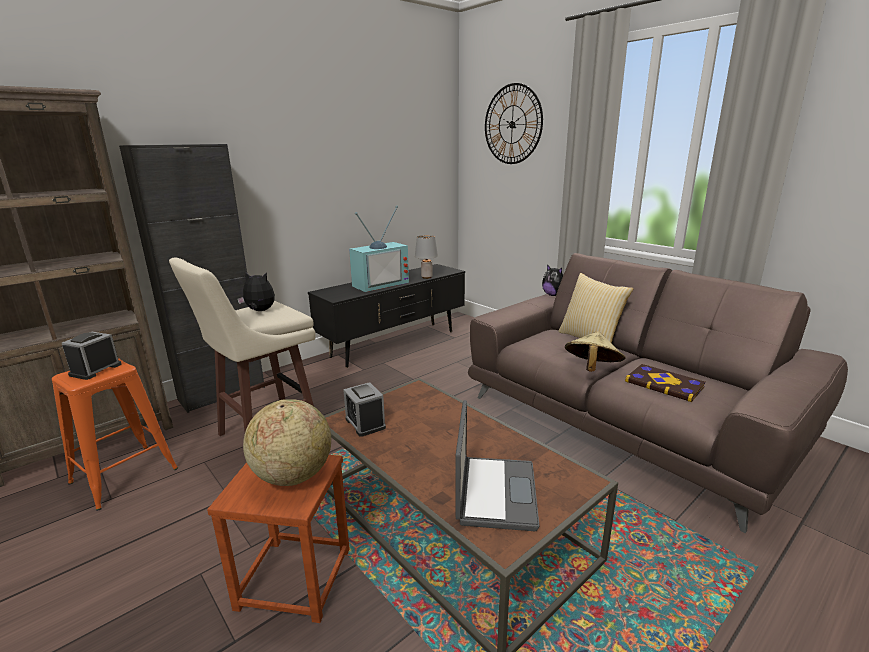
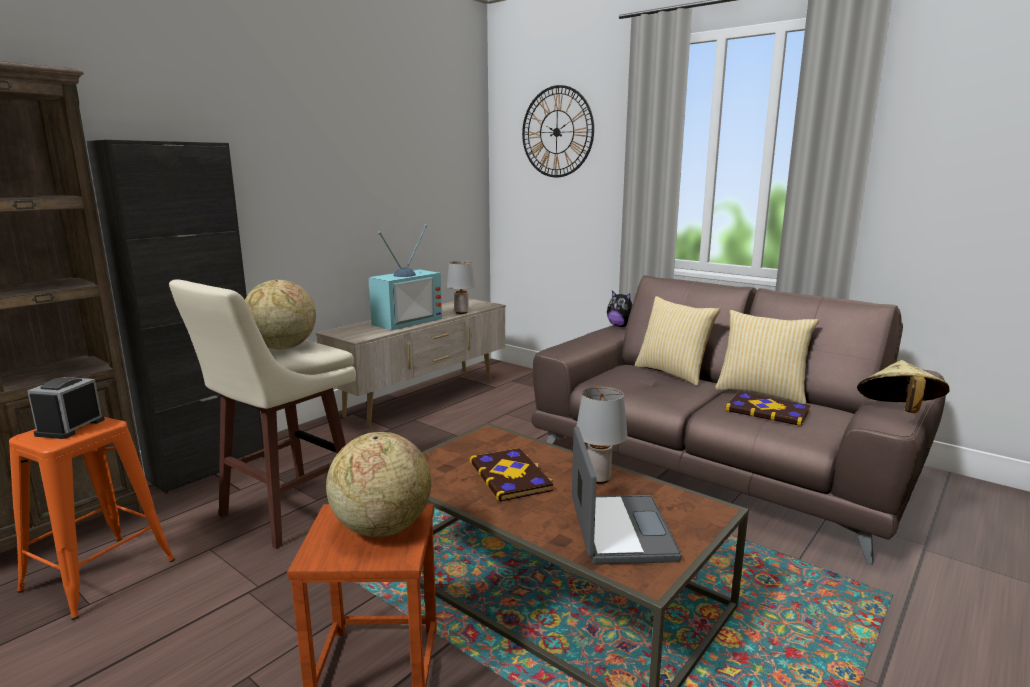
camera: 10 degrees left, 5 degrees down
(259, 311) = (282, 348): plush toy -> globe
(365, 423) = (440, 473): alarm clock -> none
(395, 344) = (423, 398): black tv stand -> beige tv stand
(421, 431) = (511, 476): none -> book
(493, 439) = (598, 478): none -> grey table lamp
(591, 369) = (685, 401): beige hat -> beige hat (897, 412)
(665, 364) = (761, 392): none -> pillow

